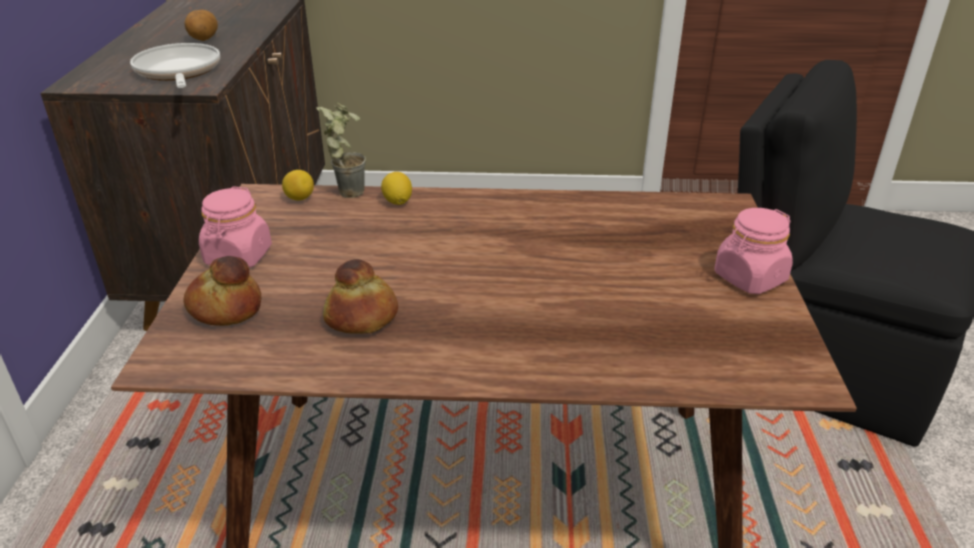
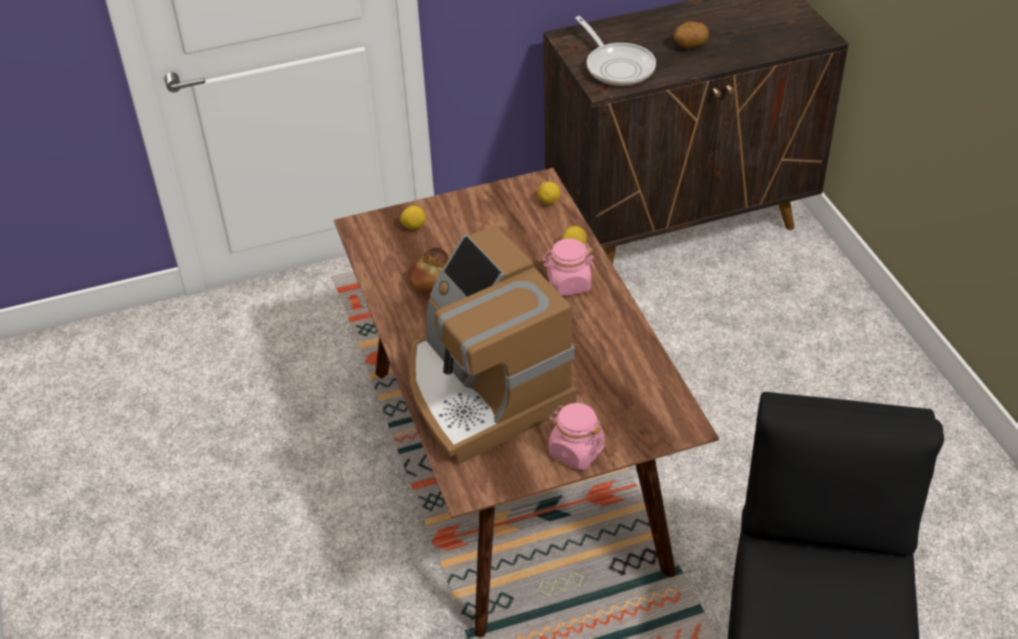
camera: 70 degrees right, 10 degrees up
(178, 72) = (617, 66): frying pan -> frying pan turned 105 degrees clockwise
(226, 307) = (413, 226): bread -> lemon
(238, 256) = (465, 207): pink jar -> pink jar (568, 284)
(346, 190) = (575, 217): potted plant -> none
(611, 322) = (483, 390): none -> coffee machine

